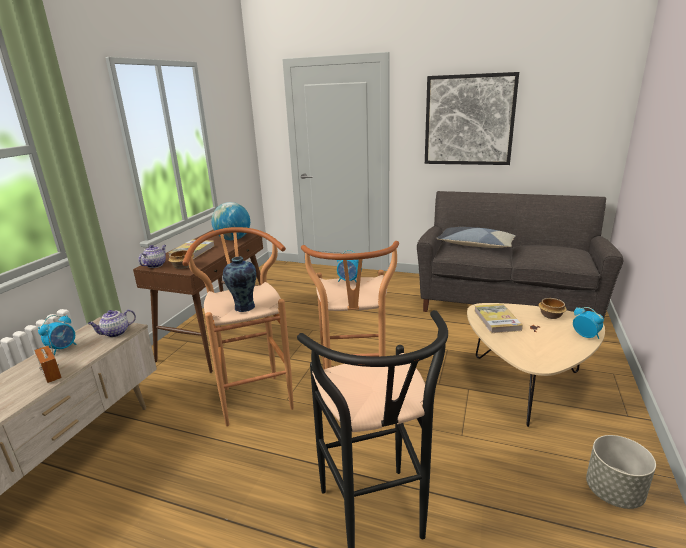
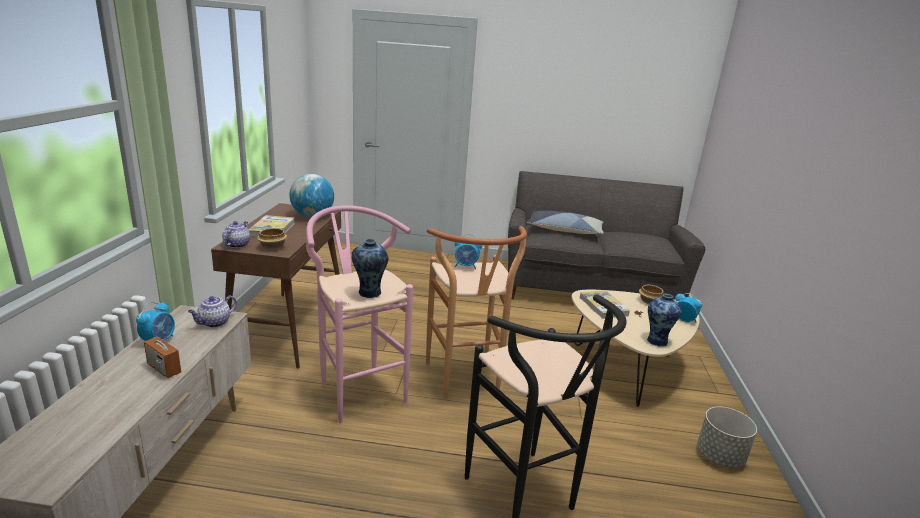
camera: 15 degrees left, 0 degrees up
(254, 394) = (357, 389): brown stool -> pink stool
(469, 120) = (557, 99): picture -> none
(546, 358) = (657, 340): none -> vase

